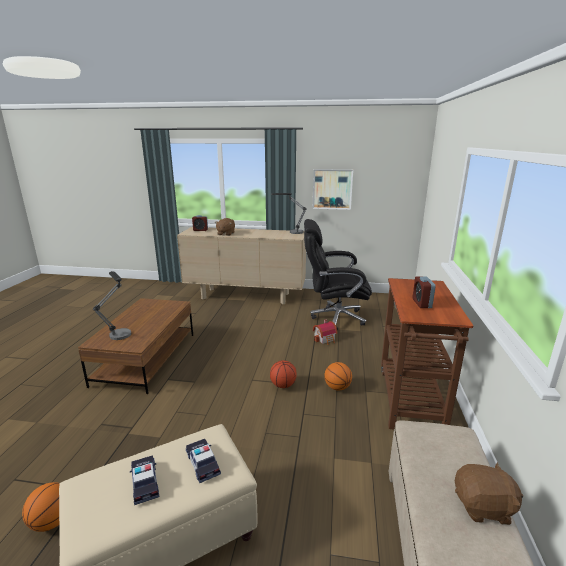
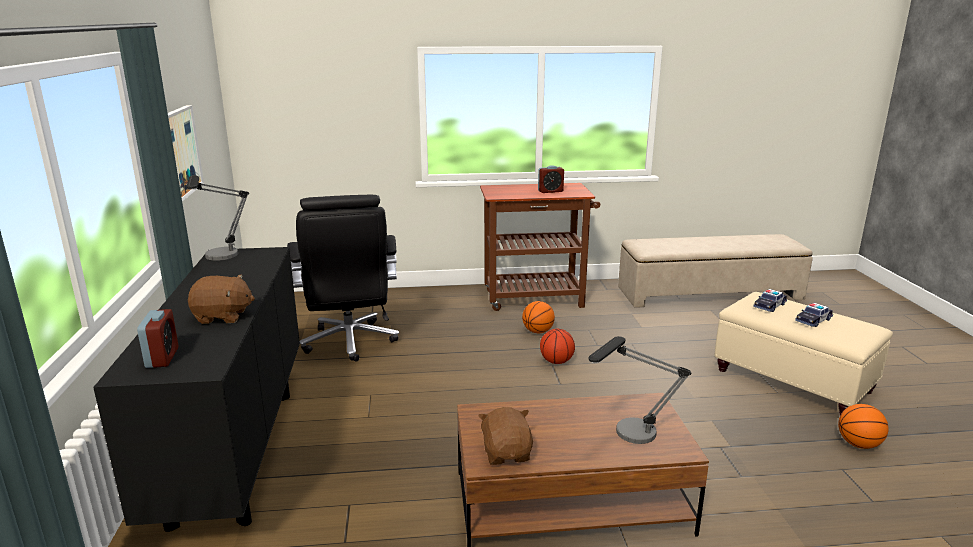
camera: 105 degrees left, 0 degrees up
(245, 296) = (237, 453): beige dresser -> black dresser
(325, 339) = (424, 346): toy house -> none
(483, 507) = (692, 240): brown plush toy -> brown plush toy (507, 453)

